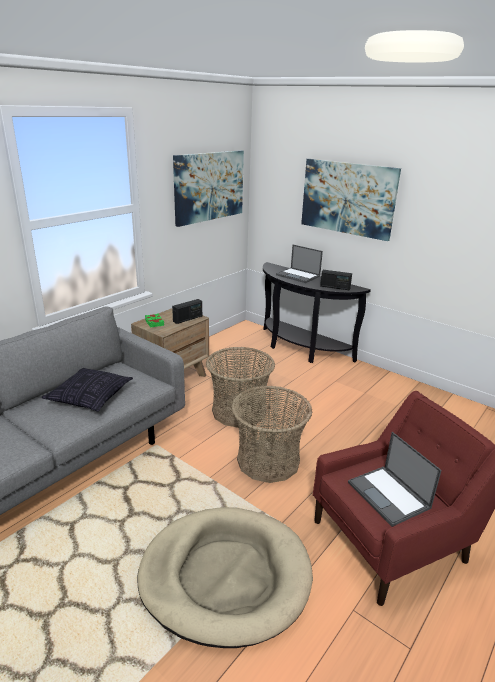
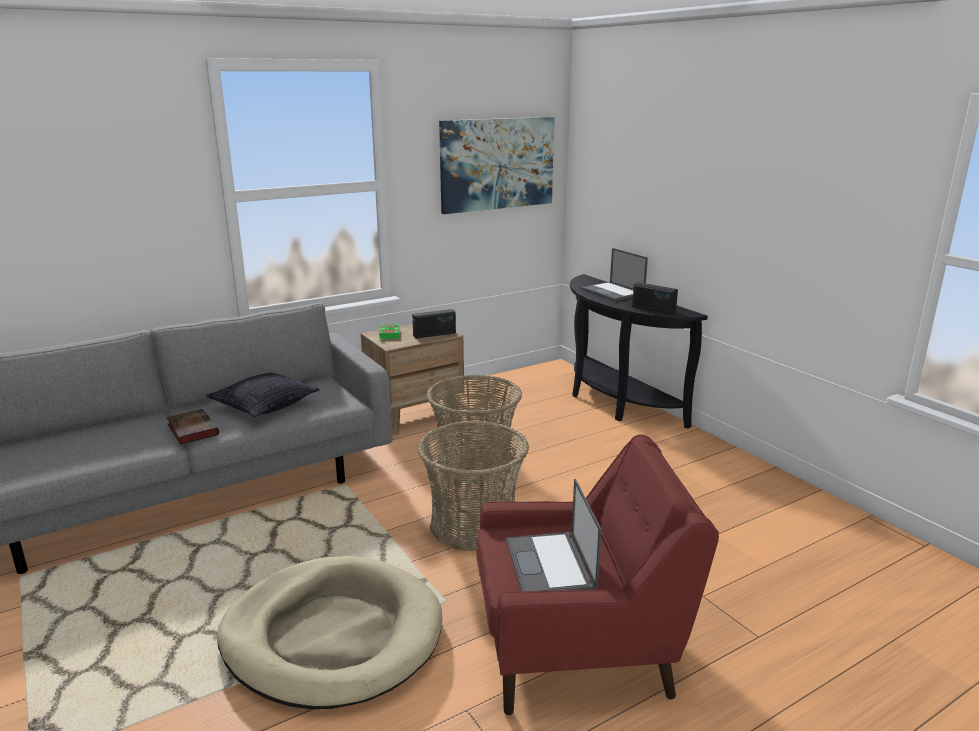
camera: 20 degrees right, 5 degrees down
(43, 430) = (192, 429): none -> book
(348, 198) = (680, 180): picture -> none

